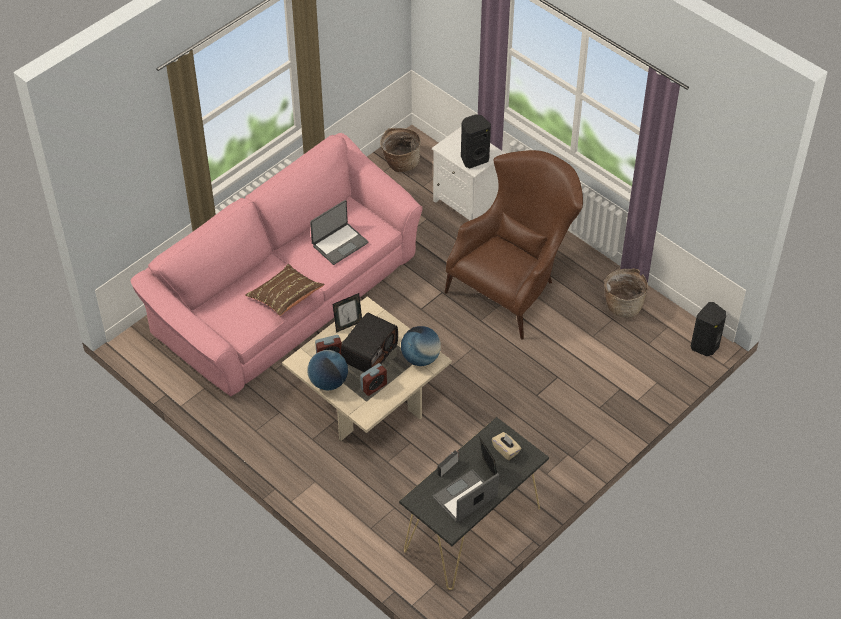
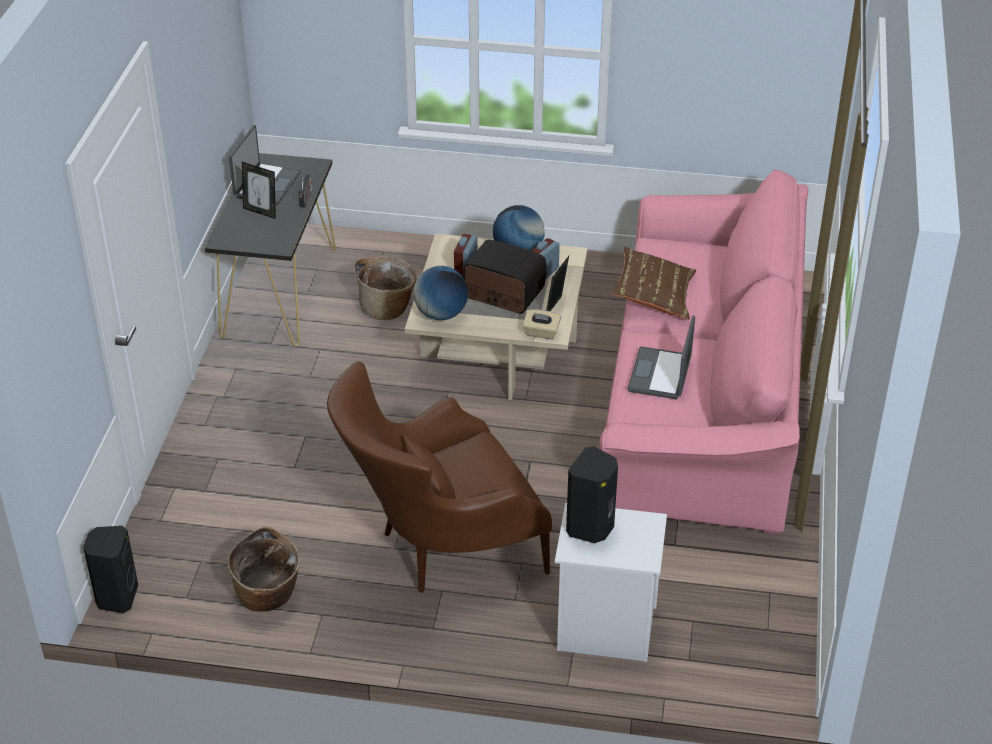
camera: 145 degrees right, 10 degrees down
(369, 353) = (503, 294): radio -> radio turned 120 degrees clockwise
(400, 162) = (761, 640): basket -> basket (387, 308)
(506, 450) = (255, 234): beige tissue box -> beige tissue box (541, 333)
(514, 284) = (439, 549): brown armchair -> brown armchair turned 60 degrees clockwise

